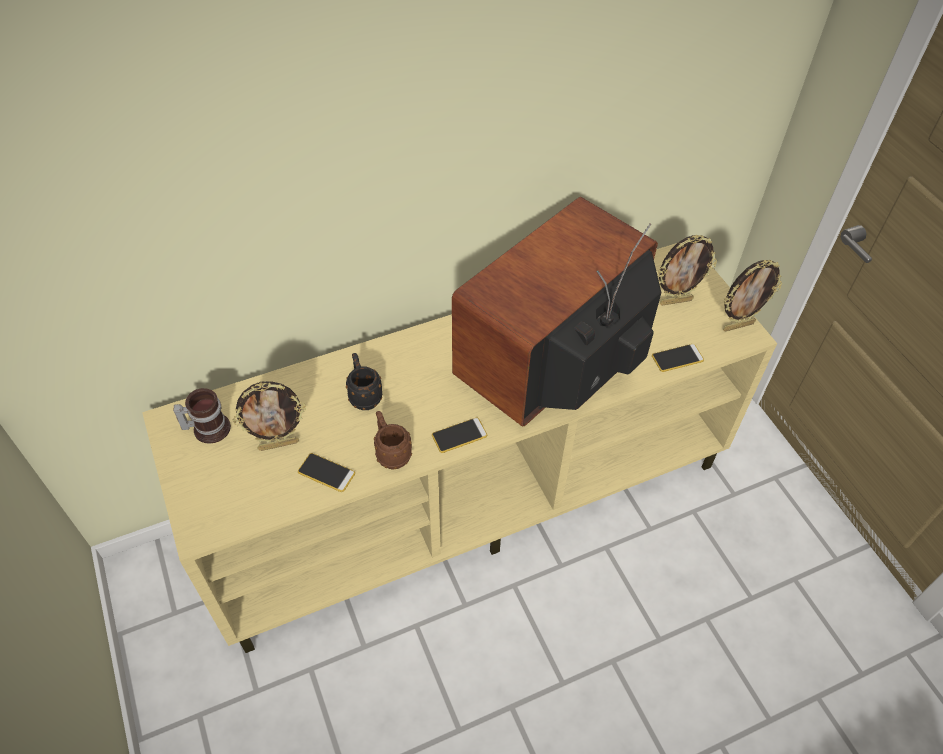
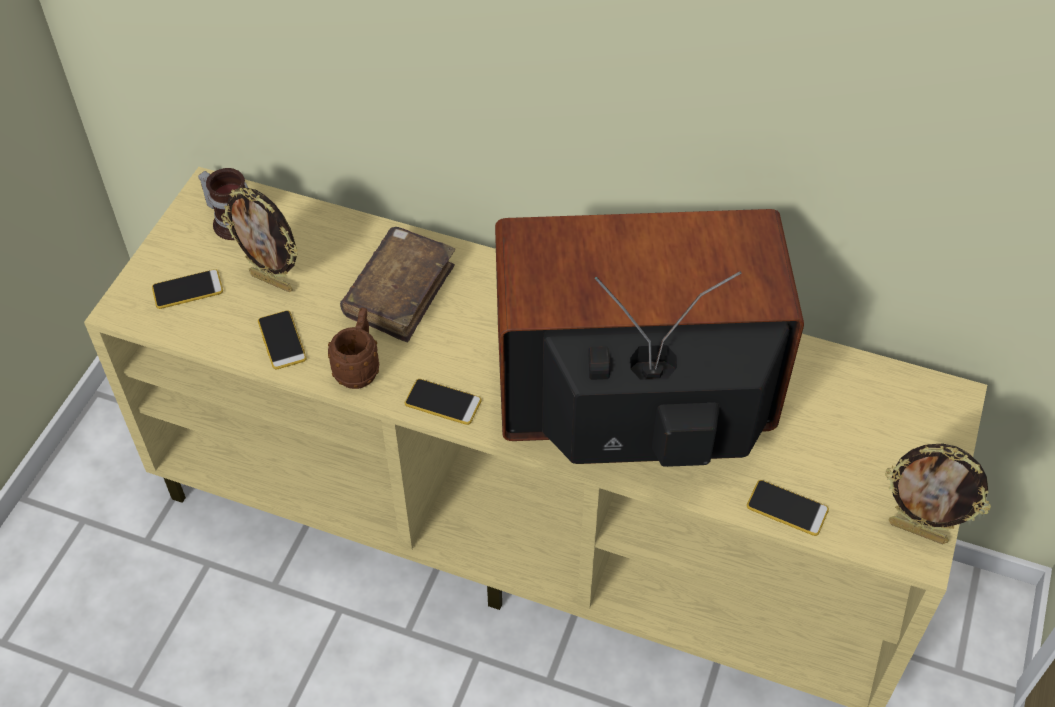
camera: 45 degrees right, 0 degrees up
(228, 489) = (187, 290): none -> phone
(364, 395) = (400, 293): black mug -> brown book
(675, 301) = (870, 444): picture frame -> none

